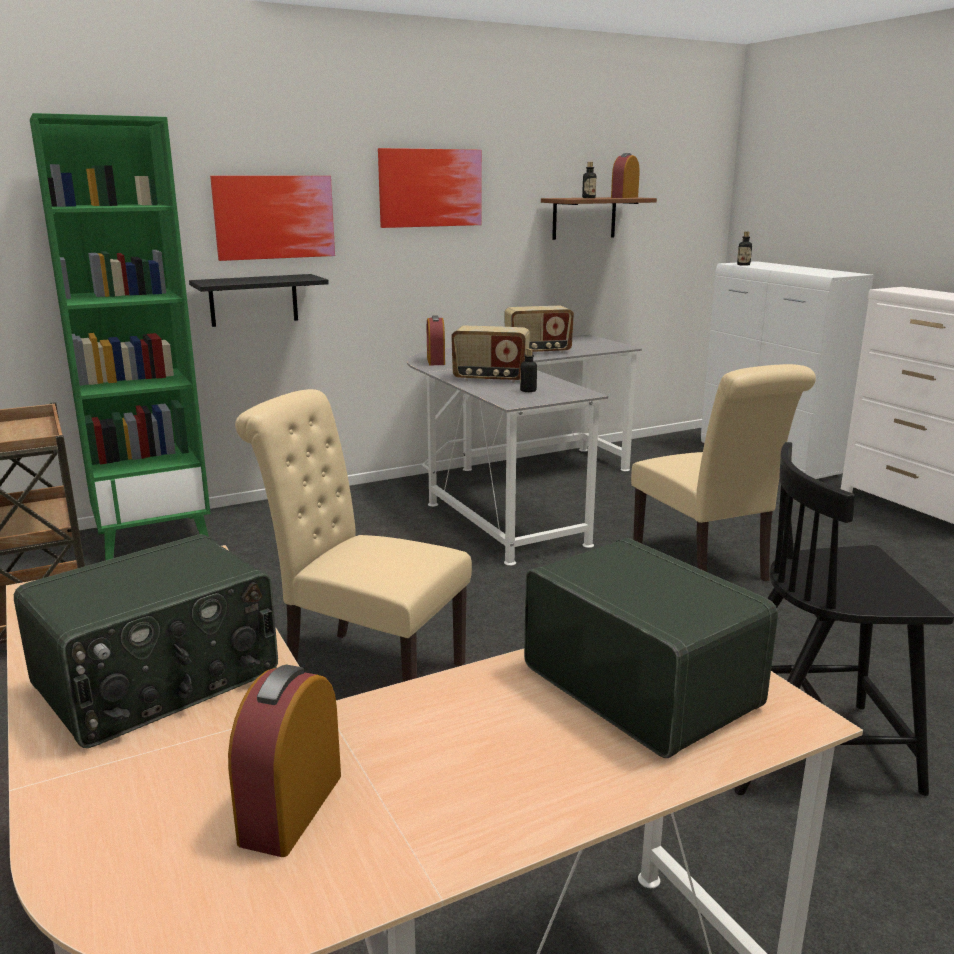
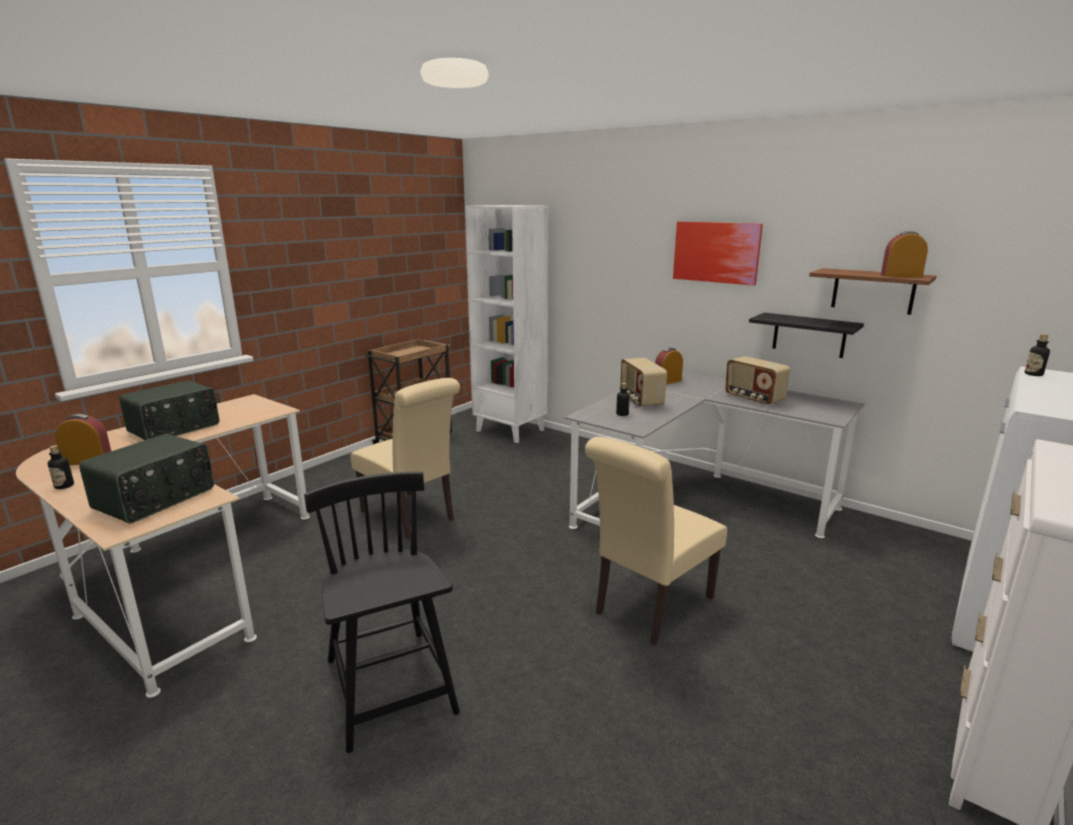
camera: 65 degrees right, 0 degrees up
(154, 536) = (511, 430): green bookcase -> white bookcase
(159, 681) = (175, 428): radio -> radio turned 75 degrees counterclockwise
(253, 300) = (591, 314): black shelf -> black shelf (809, 335)
(274, 217) = (608, 264): picture -> none
(364, 668) = (411, 517): beige chair -> beige chair turned 135 degrees clockwise
(588, 198) = (851, 273): bottle -> bottle (64, 486)

